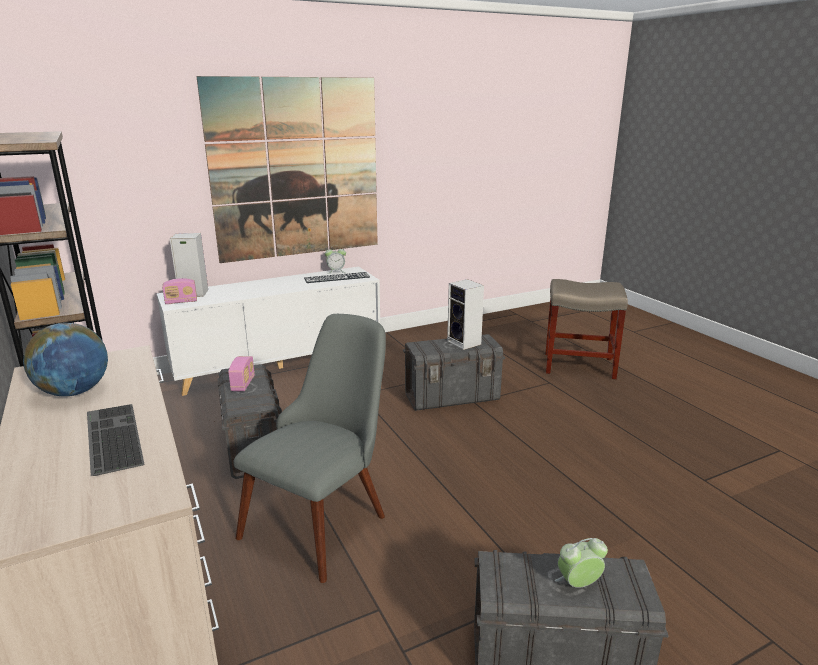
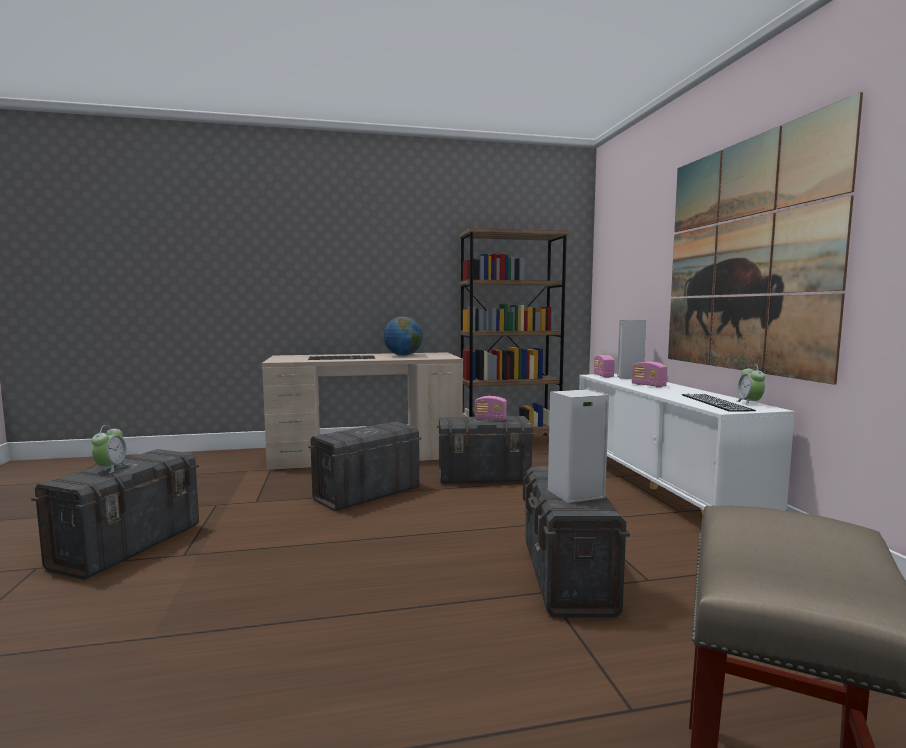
camera: 105 degrees right, 15 degrees down
(254, 289) = (648, 385): none -> radio
(324, 516) = (366, 493): grey chair -> grey storage box

